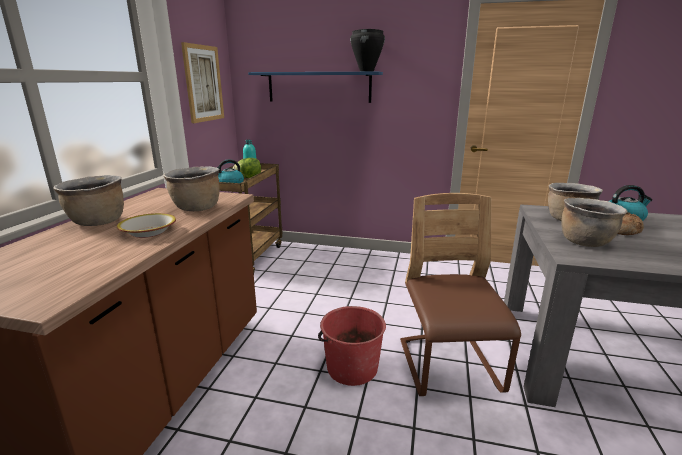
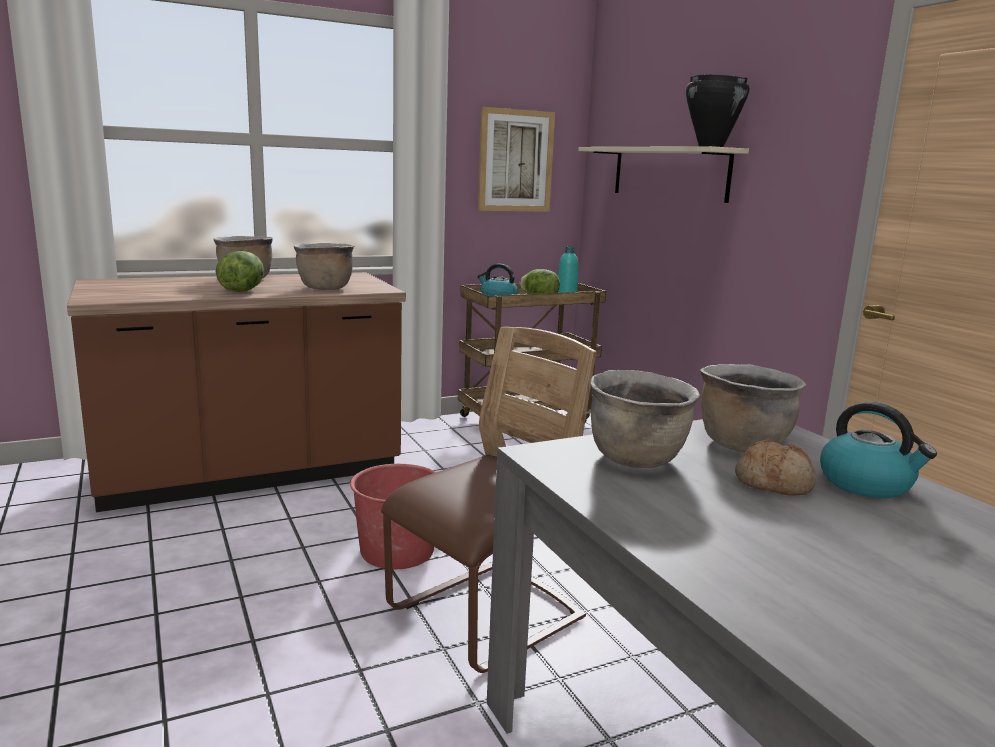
camera: 50 degrees right, 5 degrees down
(148, 232) = (242, 290): bowl -> lettuce
(319, 87) = (669, 173): blue shelf -> beige shelf

